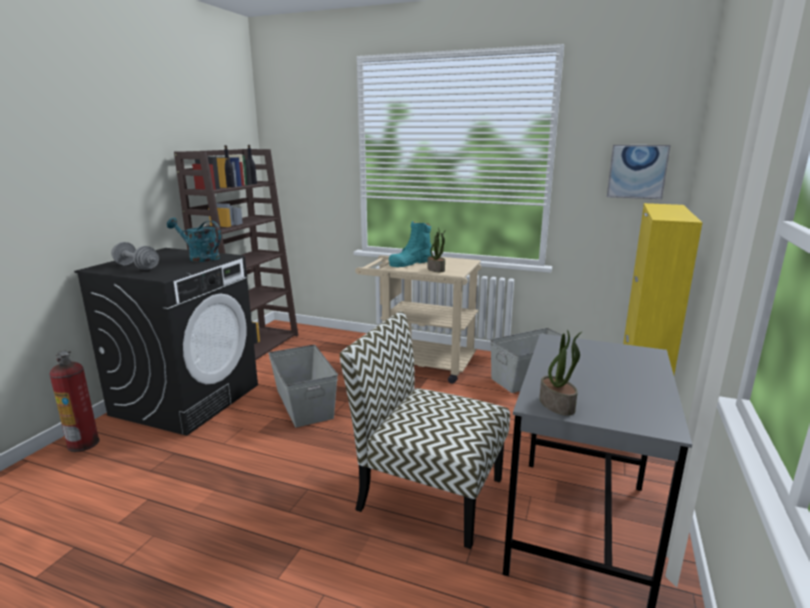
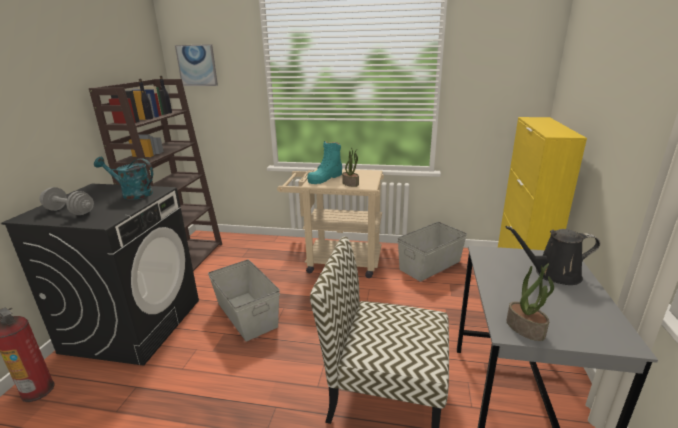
camera: 10 degrees left, 5 degrees up
(623, 365) = (553, 274): none -> black watering can
(637, 171) = (510, 90): picture -> picture (197, 65)

